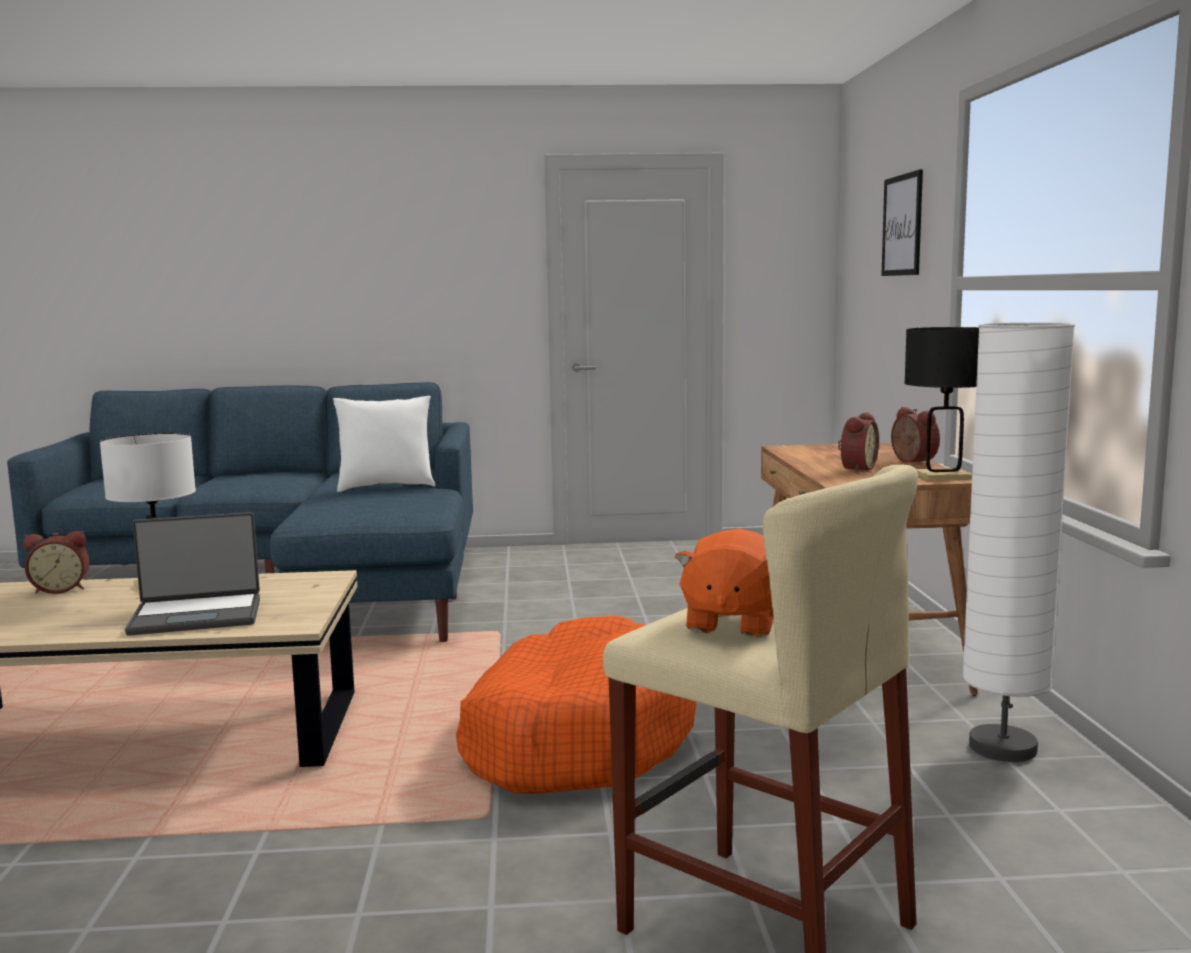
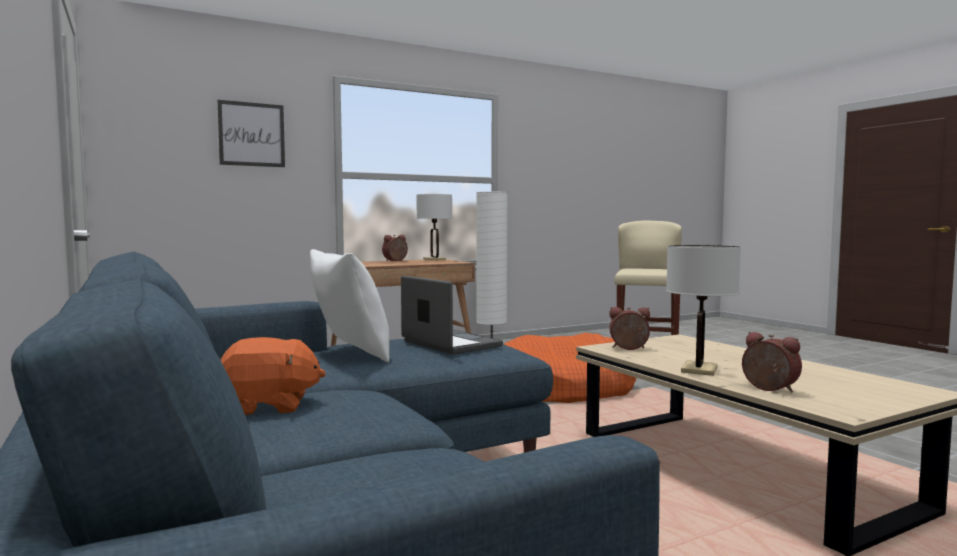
camera: 115 degrees left, 5 degrees down
(197, 616) = (713, 351): laptop -> laptop (449, 344)
(732, 623) = (650, 269): orange plush toy -> orange plush toy (269, 406)
(855, 469) = (423, 262): alarm clock -> alarm clock (629, 348)
(943, 476) = (434, 259): black table lamp -> white table lamp

